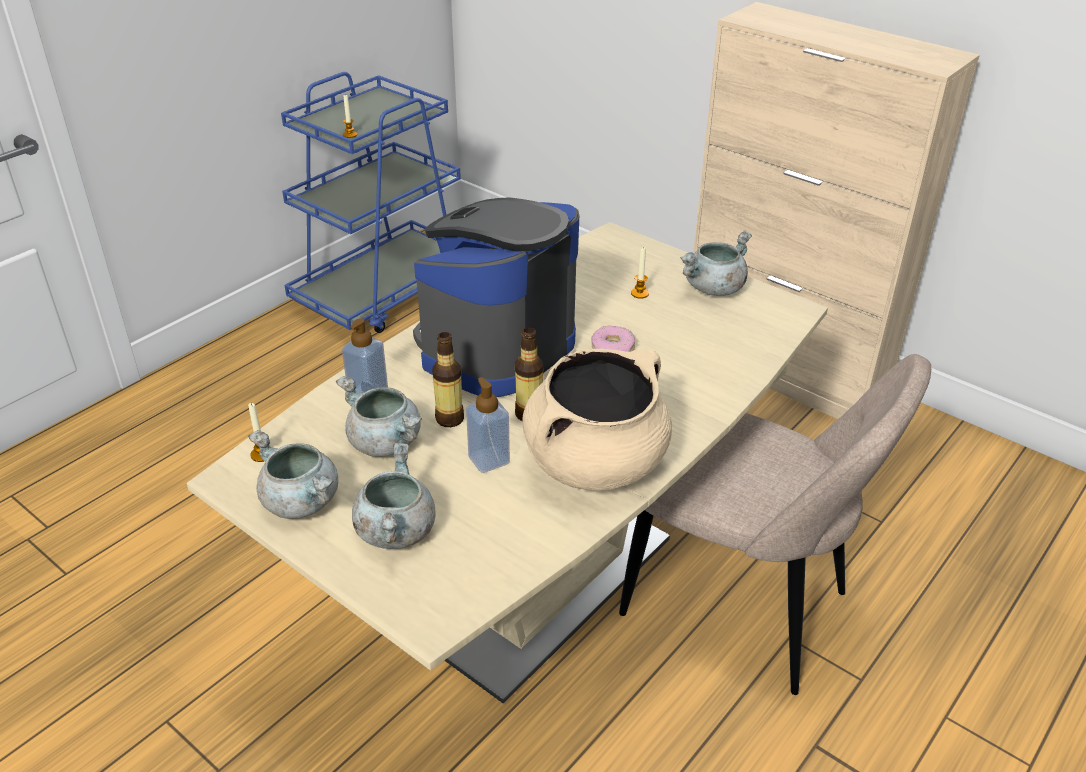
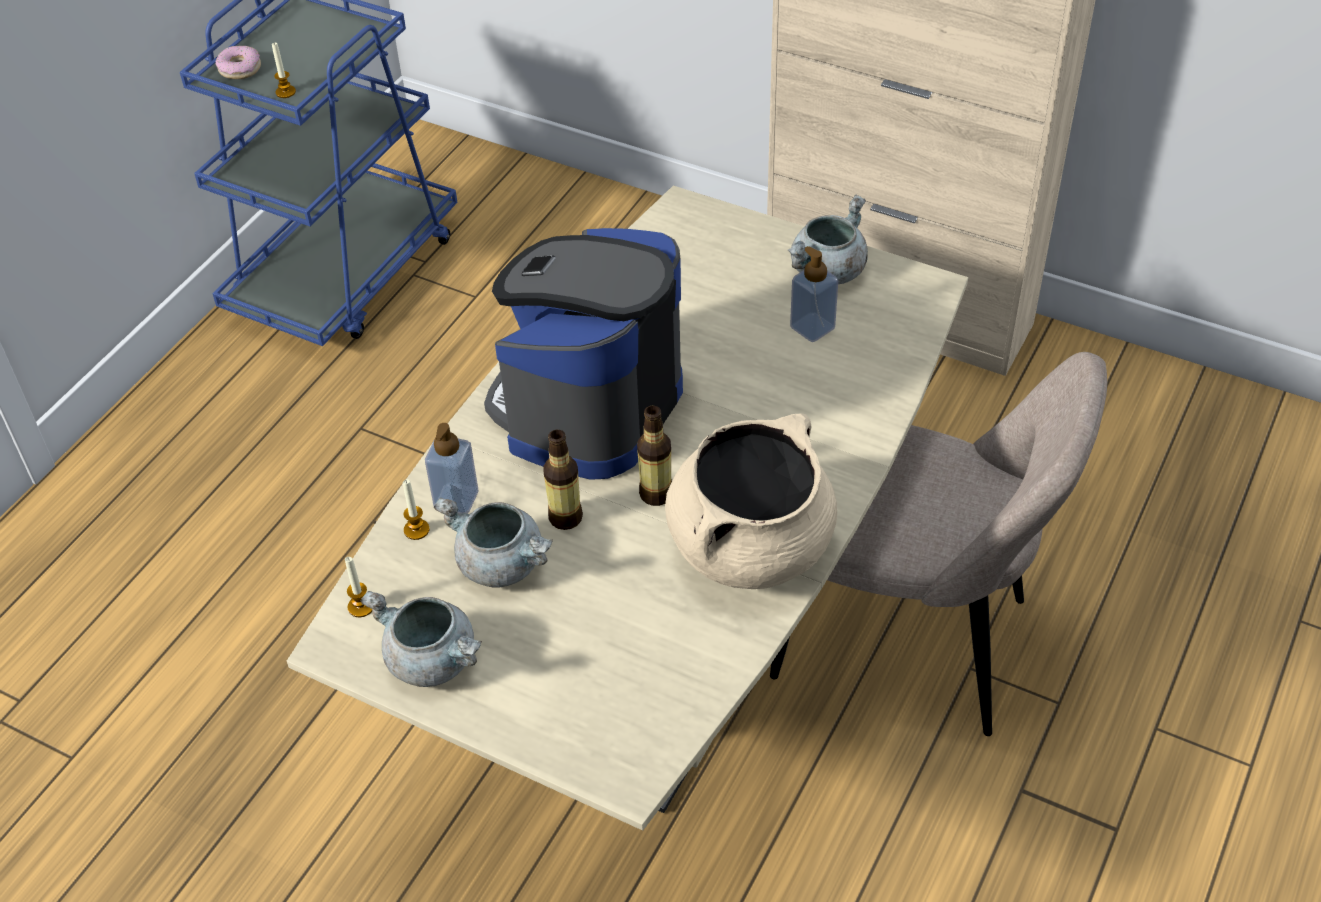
camera: 10 degrees left, 10 degrees up
(395, 531) = (552, 676): grey cooking pot -> none
(489, 460) = (628, 564): soap dispenser -> soap dispenser (812, 328)
(613, 348) = (729, 383): donut -> donut (240, 69)
(639, 293) = (740, 294): candle -> candle (416, 530)

